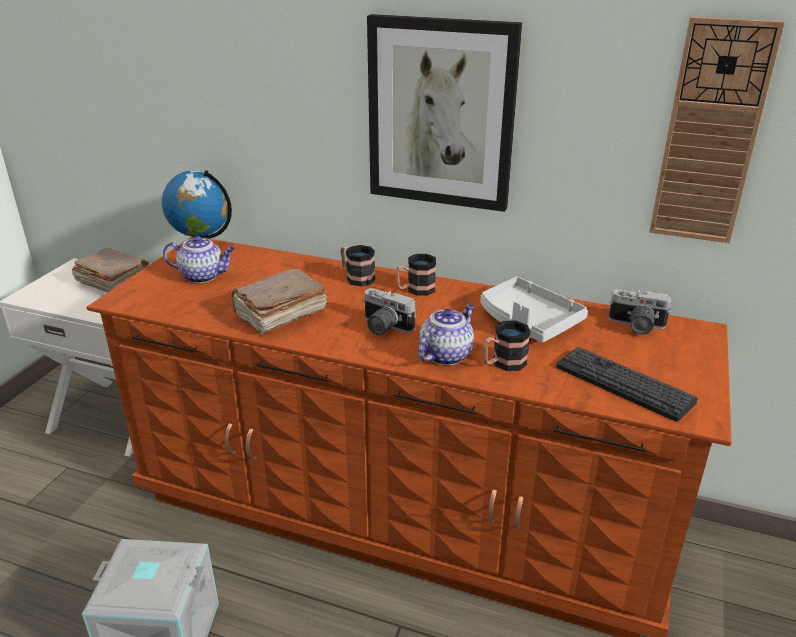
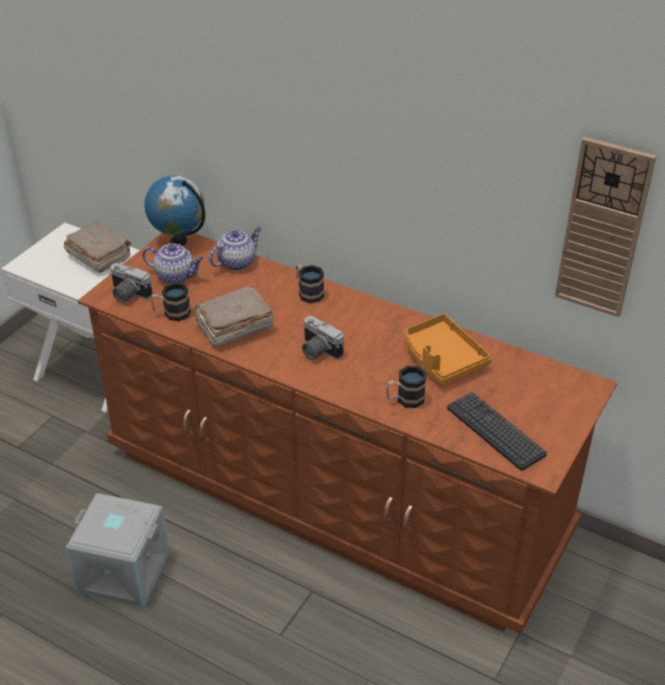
camera: 10 degrees right, 10 degrees up
(415, 290) = (356, 312): mug -> mug (171, 314)
(441, 114) = (386, 168): picture -> none
(446, 354) = (361, 385): teapot -> teapot (237, 262)
(528, 321) = (442, 358): grey tray -> orange tray
(636, 326) = (534, 375): camera -> camera (127, 295)

